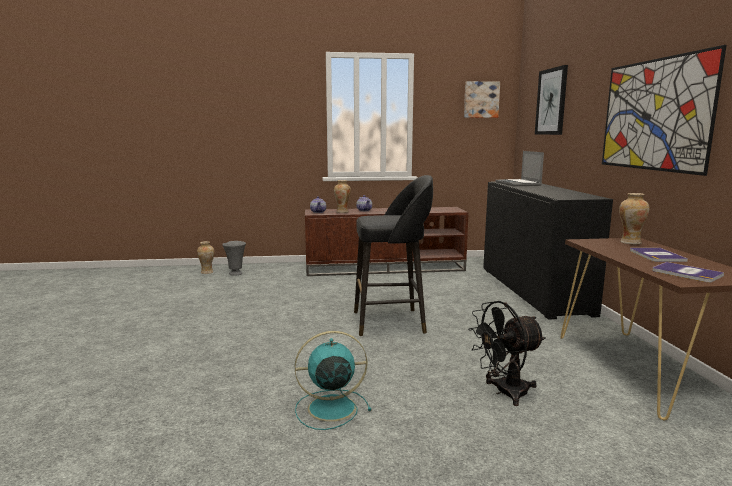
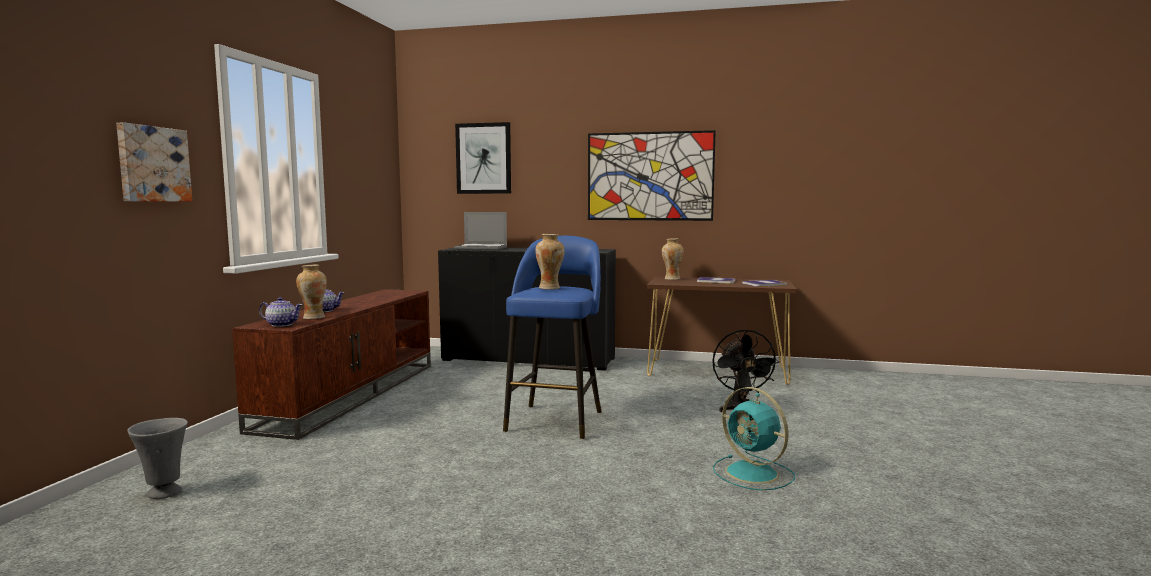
camera: 70 degrees left, 5 degrees down
(207, 272) = (87, 522): vase -> vase (550, 288)
(329, 408) = (754, 473): turquoise fan -> turquoise fan turned 45 degrees counterclockwise
(391, 322) = (556, 420): black stool -> blue stool
(481, 99) = (375, 149): picture -> picture (152, 164)

